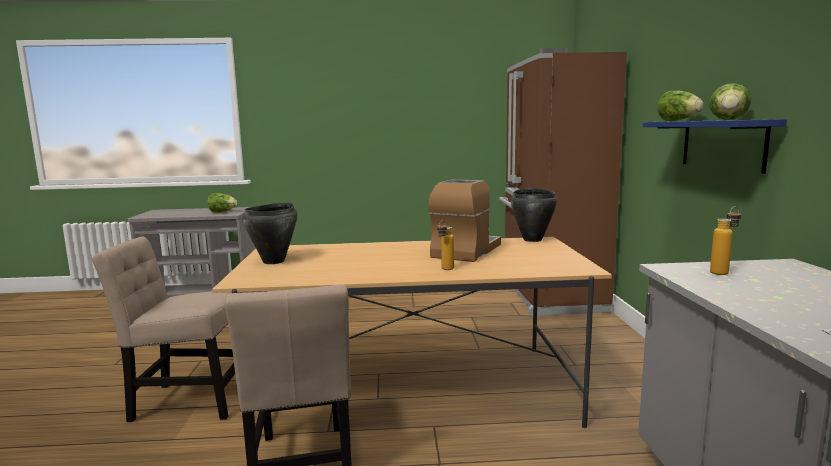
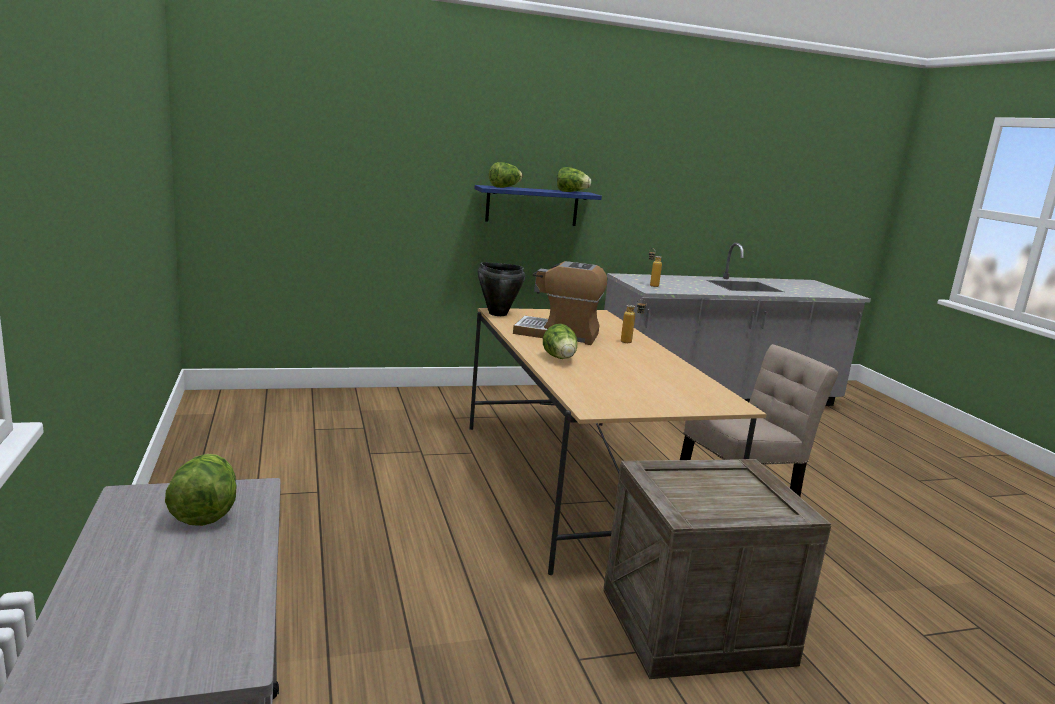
camera: 105 degrees left, 5 degrees up
(185, 402) = (694, 626): beige chair -> crate
(274, 261) = (653, 400): black cooking pot -> none
(386, 248) = (560, 359): none -> lettuce
(549, 295) = (289, 407): brown fridge -> none

